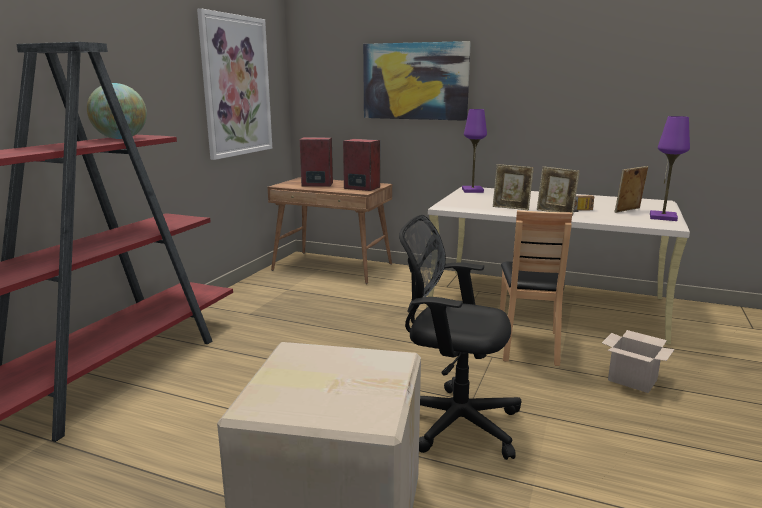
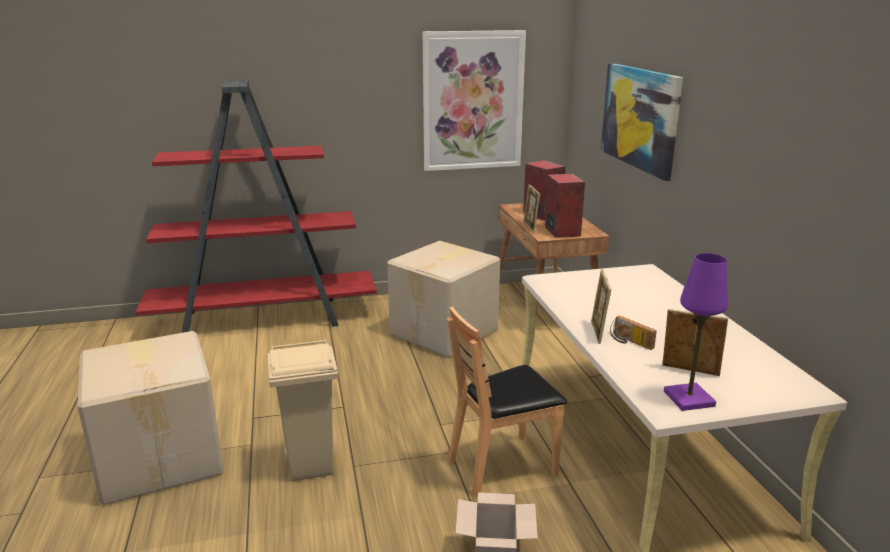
camera: 55 degrees right, 5 degrees up
(121, 139) = (286, 150): globe -> none
(309, 305) = (445, 332): none -> cardboard box
(453, 421) = (312, 467): black office chair -> beige trash can
(472, 190) = (635, 273): purple table lamp -> none
(511, 208) = (578, 308): picture frame -> picture frame (530, 227)

